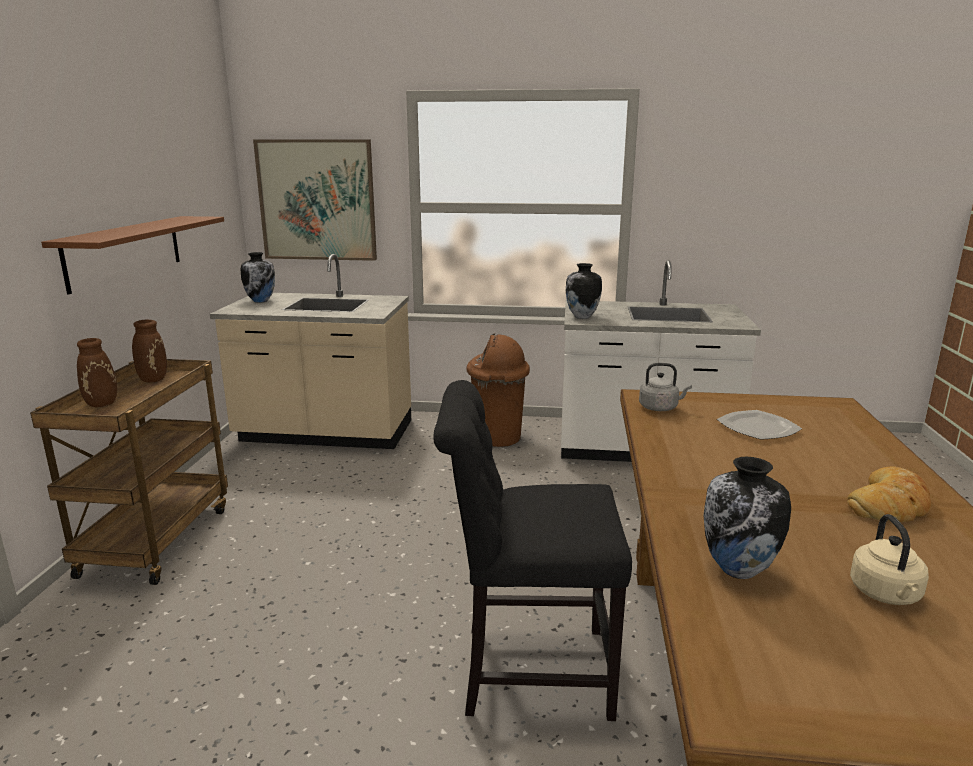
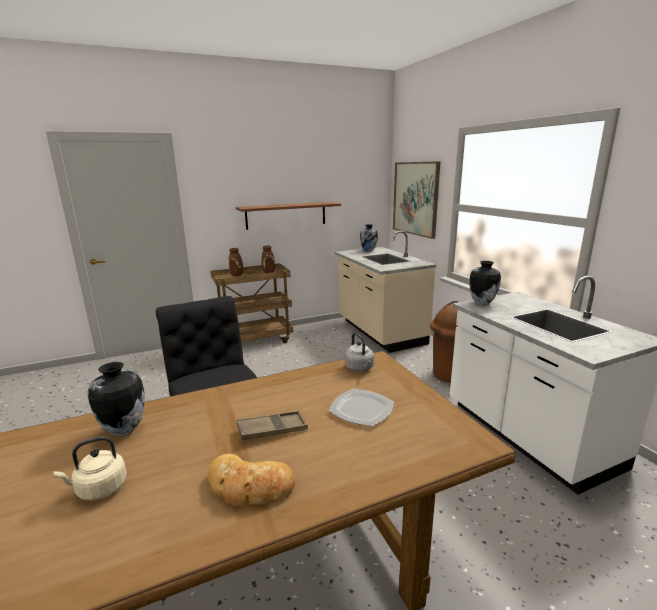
camera: 60 degrees right, 0 degrees up
(781, 475) = (272, 429): none -> brown tray

